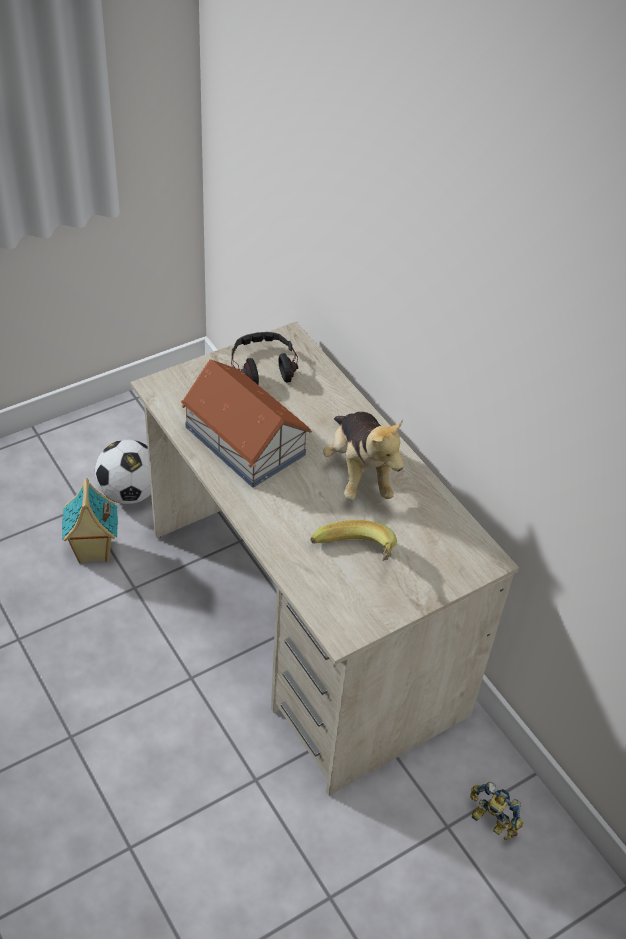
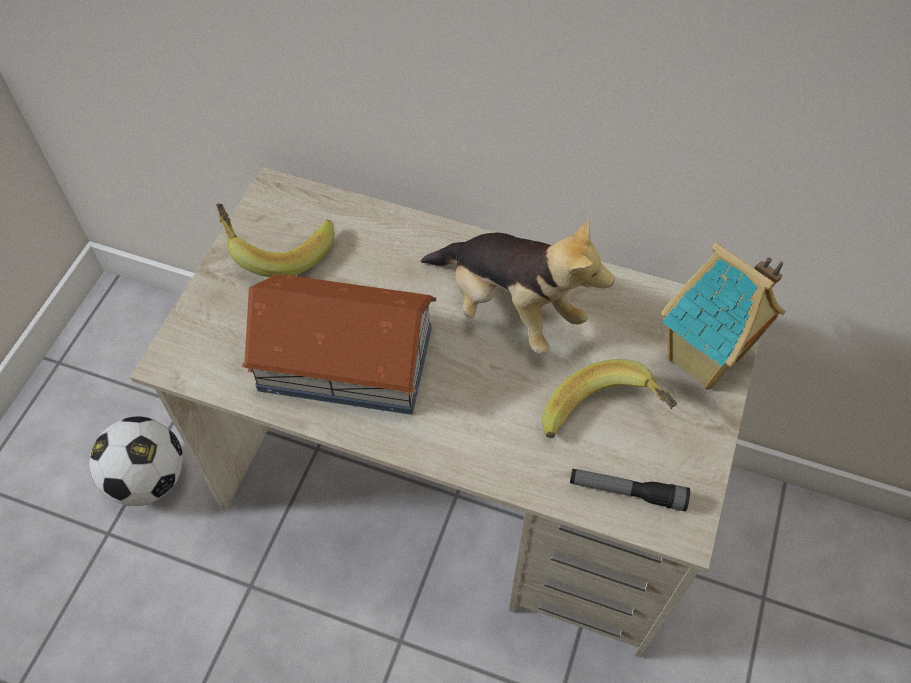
camera: 35 degrees left, 10 degrees up
(93, 552) = (167, 579): toy house -> toy house (704, 361)
(263, 366) = (277, 247): headphones -> banana
(329, 597) = (627, 492): none -> flashlight
(490, 822) = (792, 562): toy robot -> none

